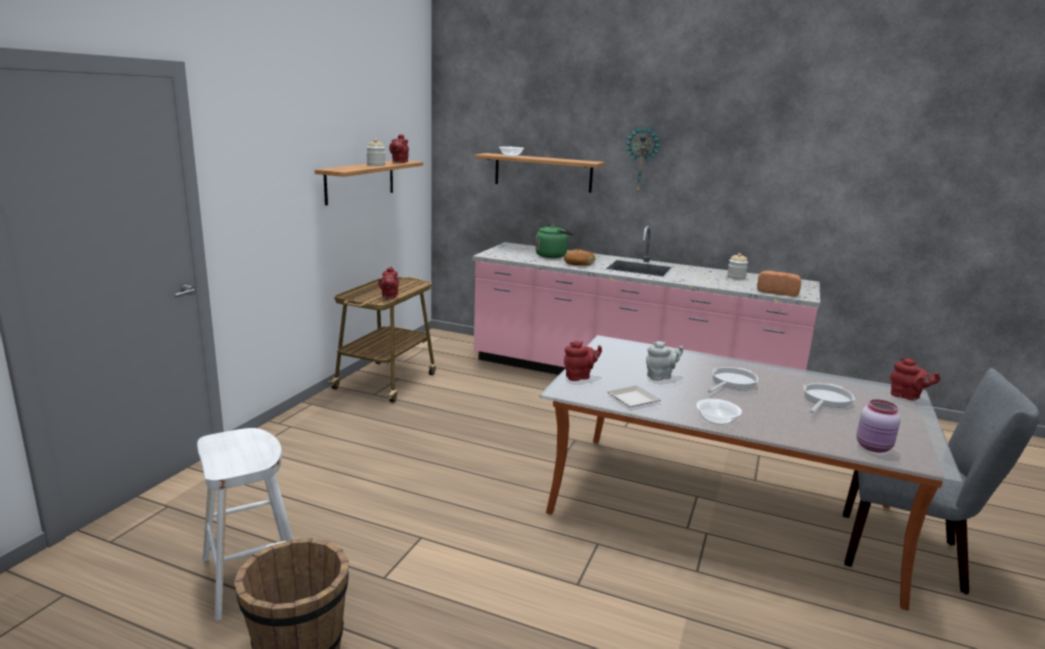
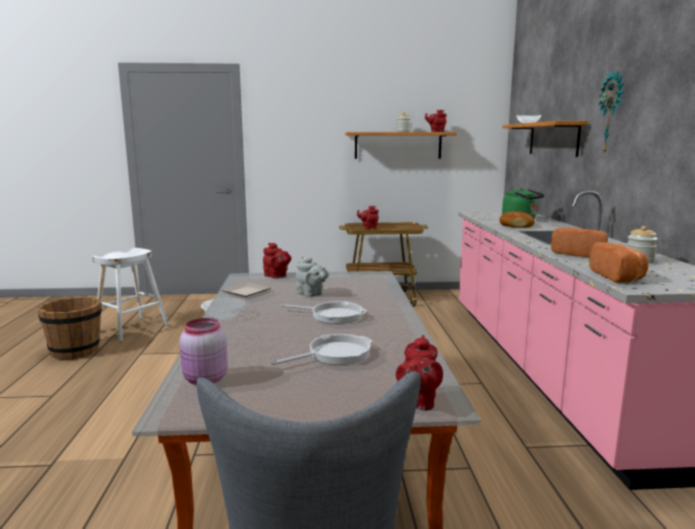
camera: 65 degrees right, 5 degrees down
(706, 280) = (579, 254): none -> bread
(825, 400) = (335, 354): frying pan -> frying pan turned 45 degrees counterclockwise

